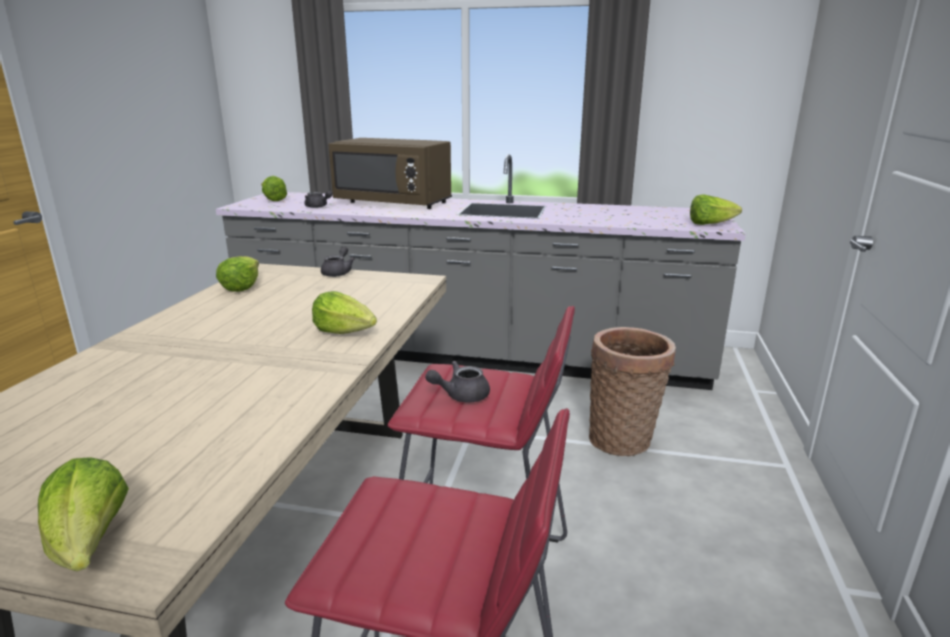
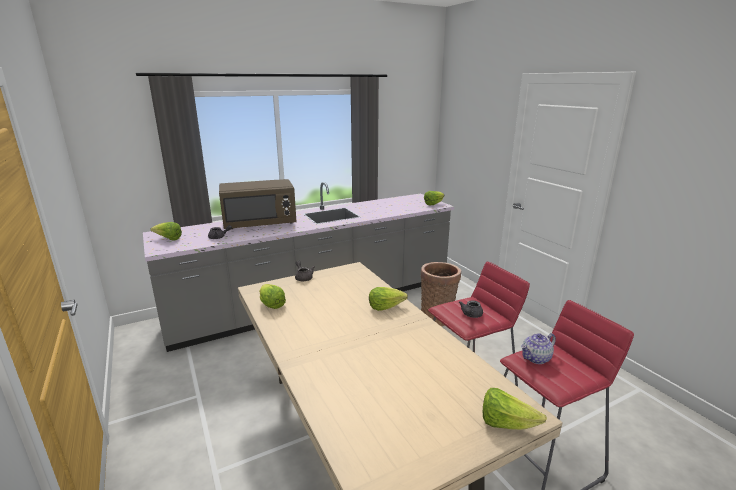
camera: 40 degrees left, 0 degrees up
(413, 505) = (536, 358): none -> teapot

